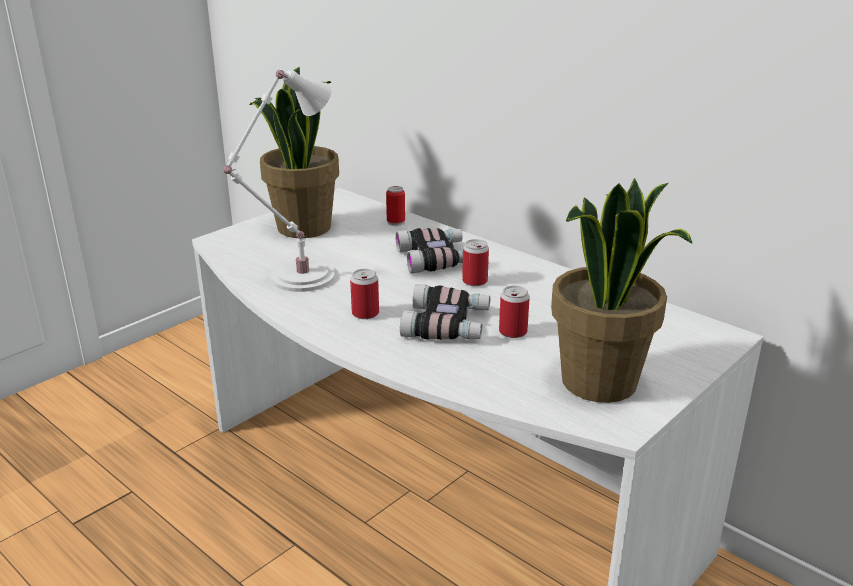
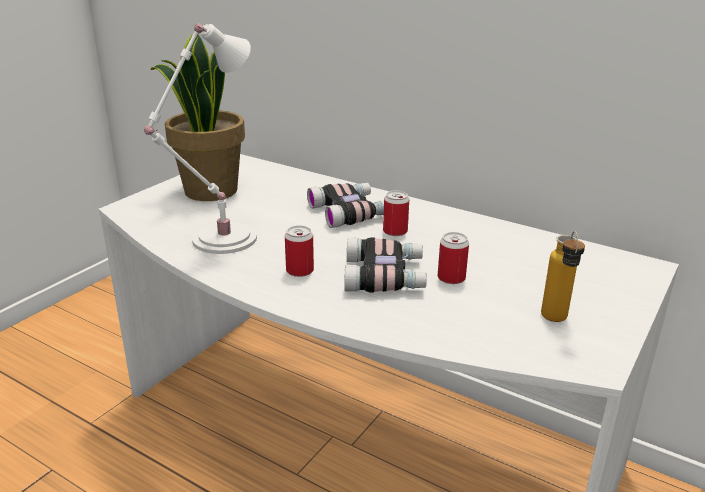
camera: 10 degrees left, 0 degrees up
(396, 222) = (299, 181): can -> none
(600, 382) = (556, 322): potted plant -> bottle

